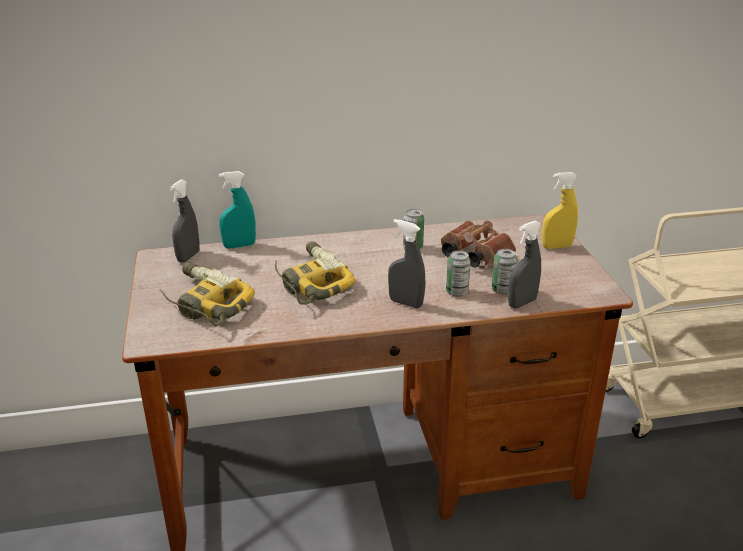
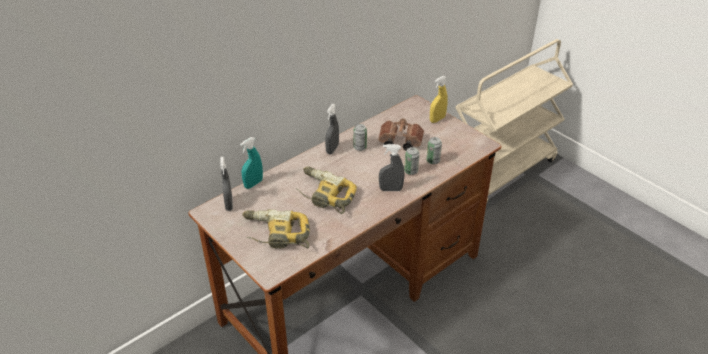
camera: 30 degrees left, 10 degrees up
(522, 303) = (450, 166): grey spray bottle -> grey spray bottle (332, 149)

